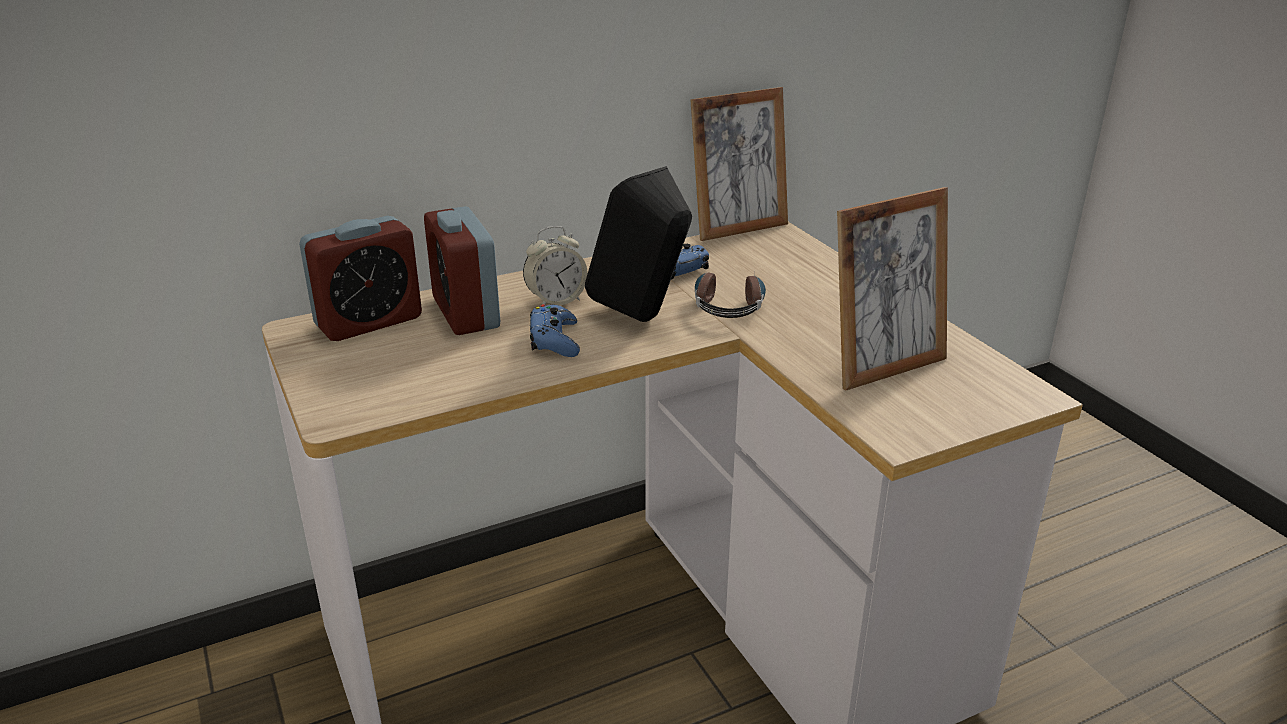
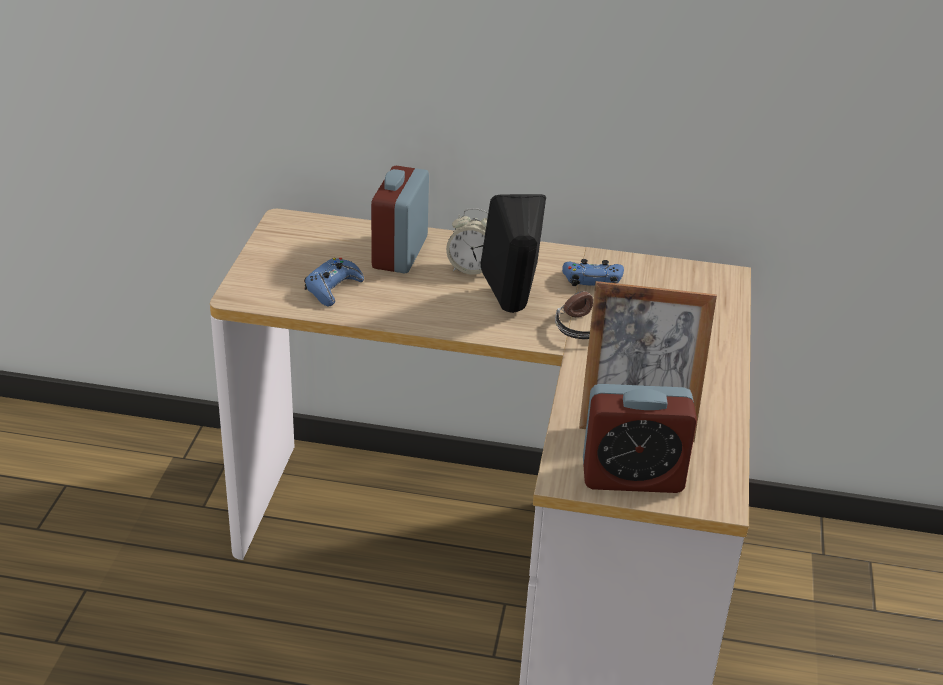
camera: 35 degrees right, 5 degrees up
(369, 322) = (332, 234): alarm clock -> alarm clock (632, 477)
(554, 340) = (432, 299): blue game controller -> blue game controller (333, 288)
(738, 227) = (696, 261): picture frame -> none

